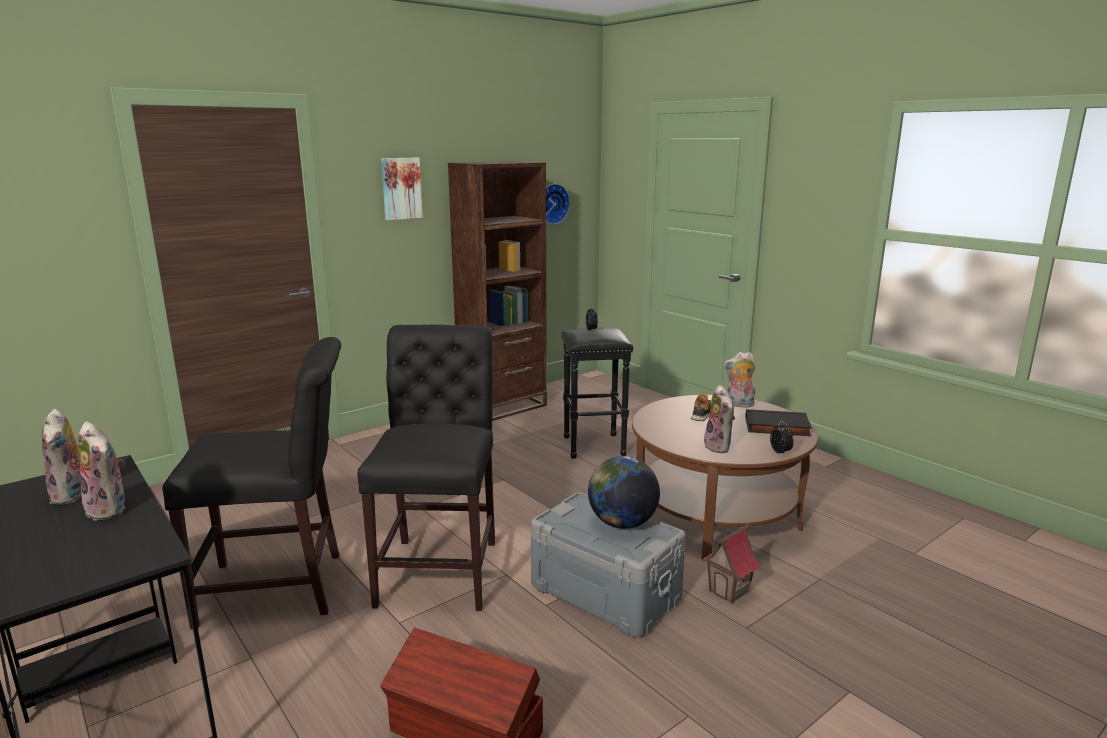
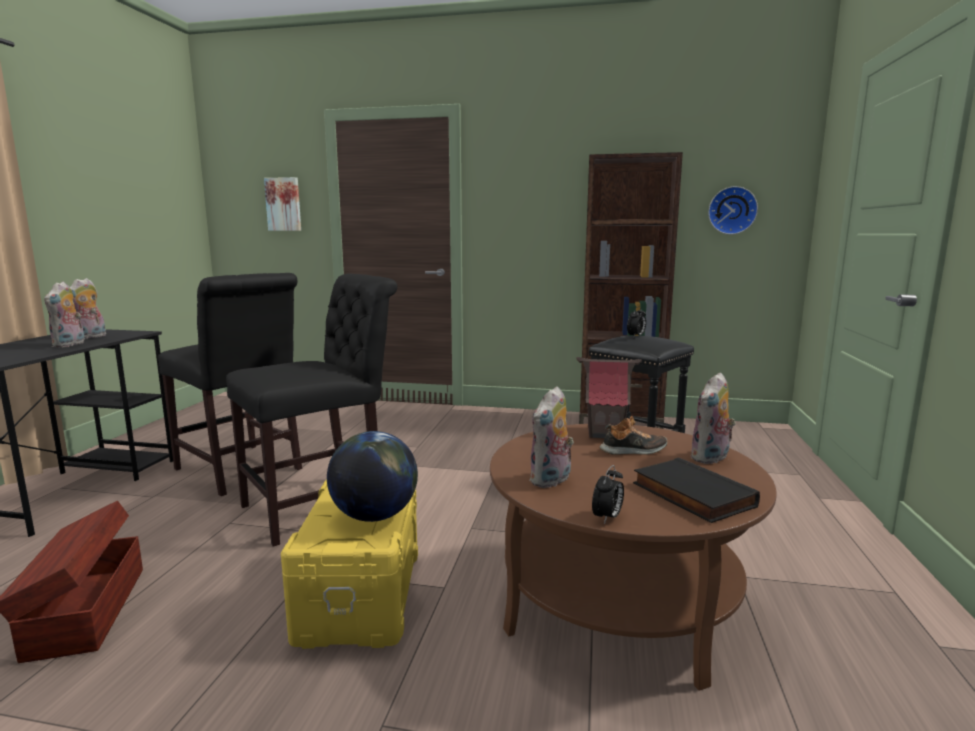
camera: 50 degrees right, 5 degrees down
(401, 188) = (539, 187): picture -> picture (284, 204)
(604, 594) = (359, 594): grey storage box -> yellow storage box
(729, 591) = (453, 679): toy house -> toy house (605, 433)
(738, 405) = (711, 458): plush toy -> plush toy turned 105 degrees counterclockwise

